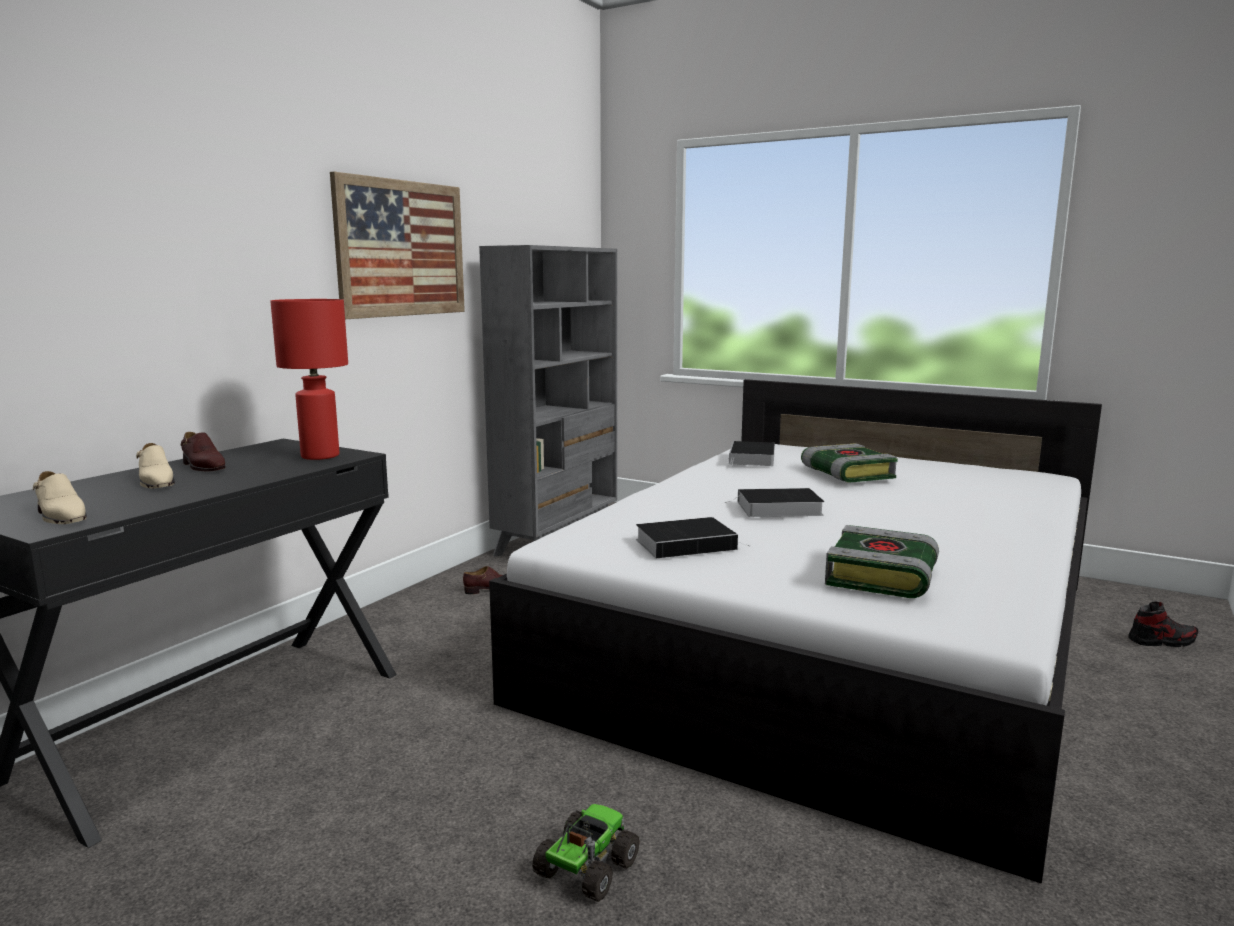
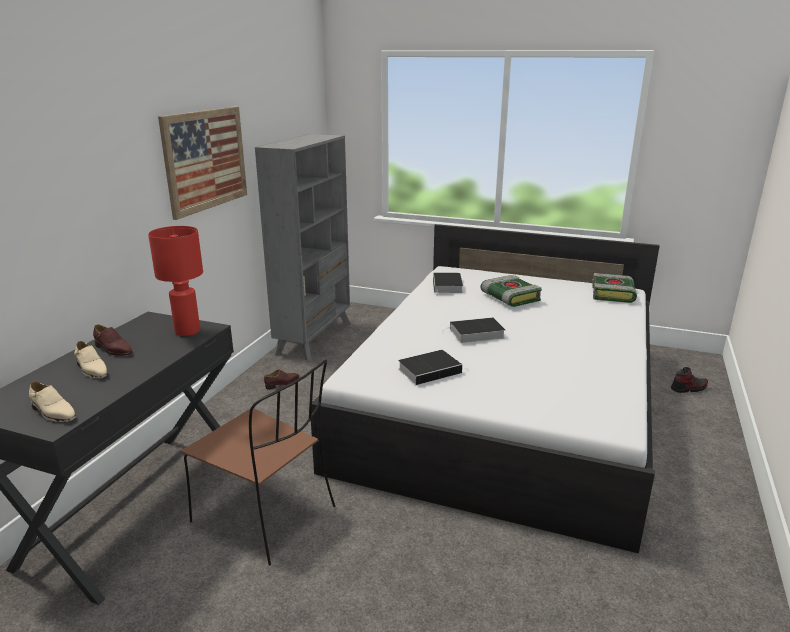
camera: 10 degrees left, 10 degrees up
(398, 753) = (267, 515): none -> brown chair
(585, 869) = (402, 577): toy truck -> none
(883, 577) = (550, 389): book -> book (613, 294)

